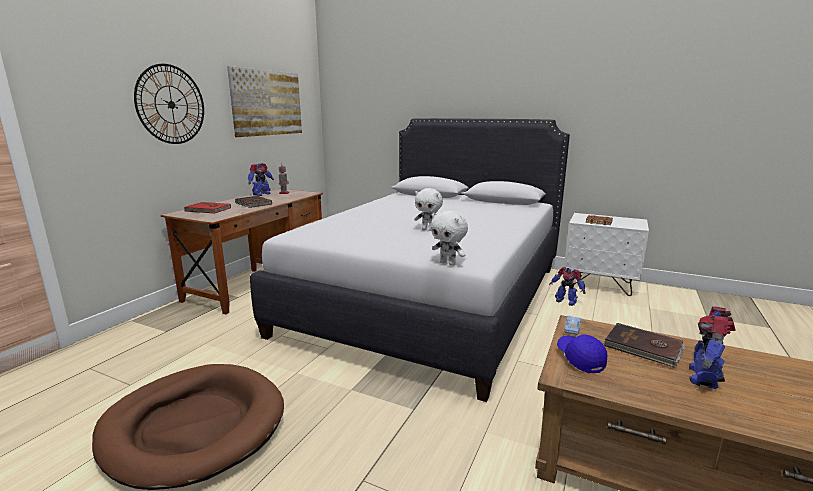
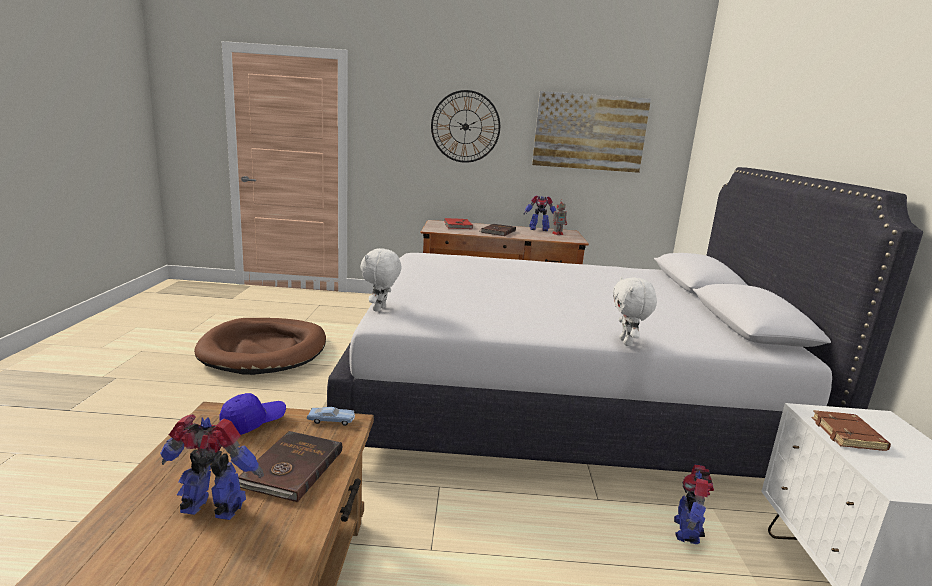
camera: 65 degrees right, 0 degrees up
(428, 230) = (503, 295): white plush toy -> white plush toy (627, 343)

